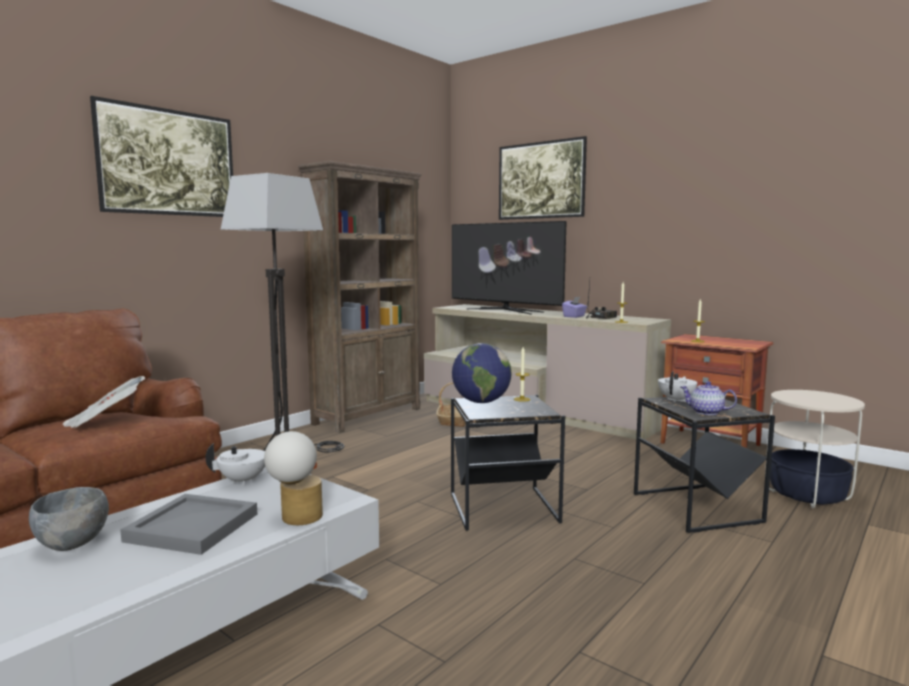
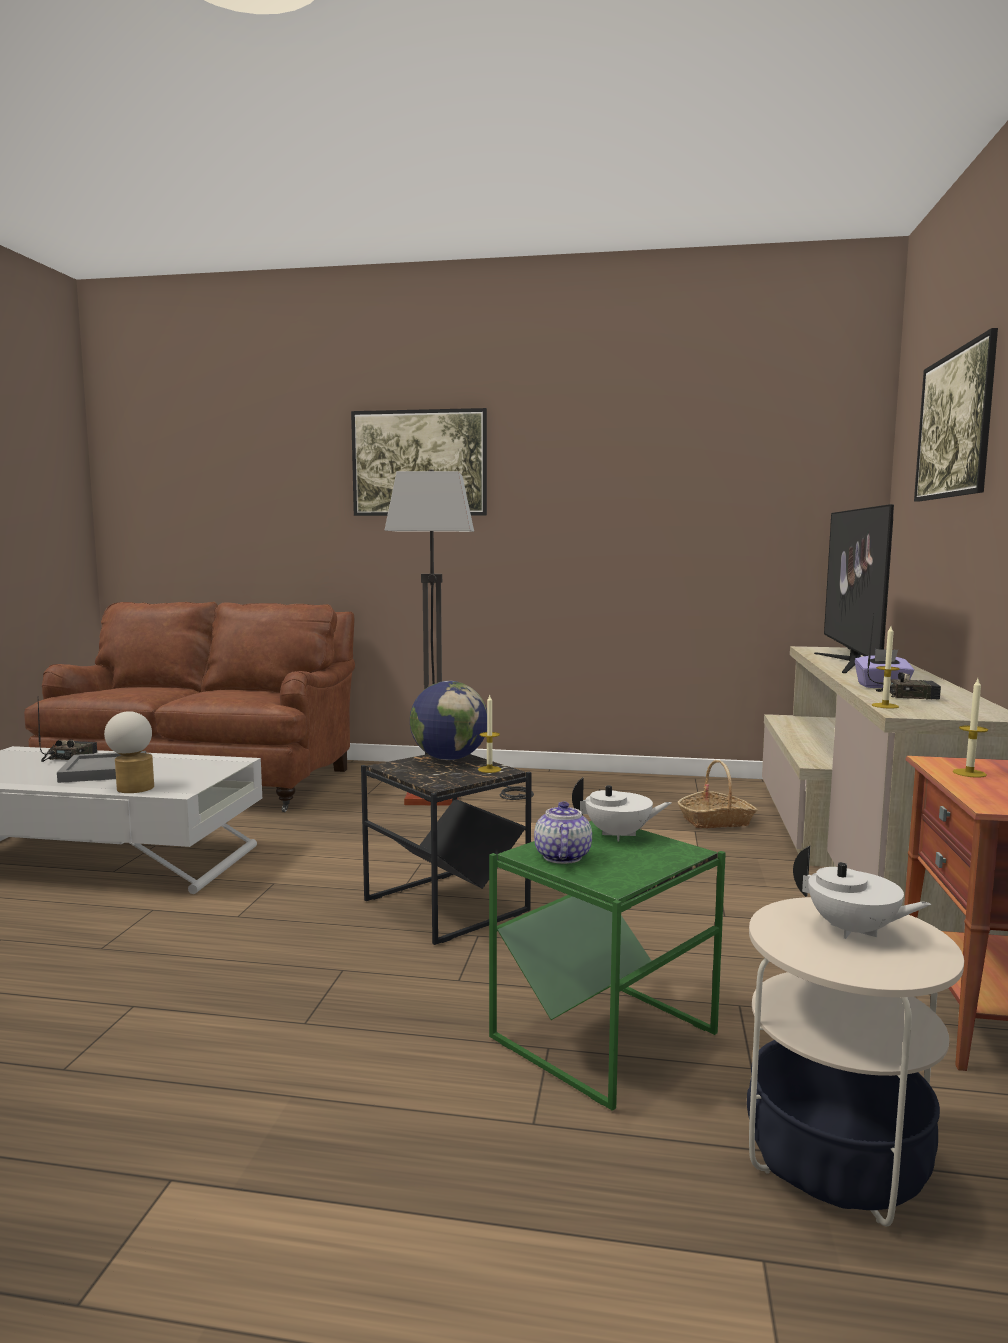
camera: 60 degrees right, 0 degrees up
(73, 544) = (69, 757): grey bowl -> radio
(105, 422) = (231, 694): newspaper -> none
(244, 481) = (206, 760): white teapot -> white teapot (853, 931)
(368, 416) = (647, 782): brown bookcase -> none
(696, 507) = (606, 1036): black side table -> green side table

